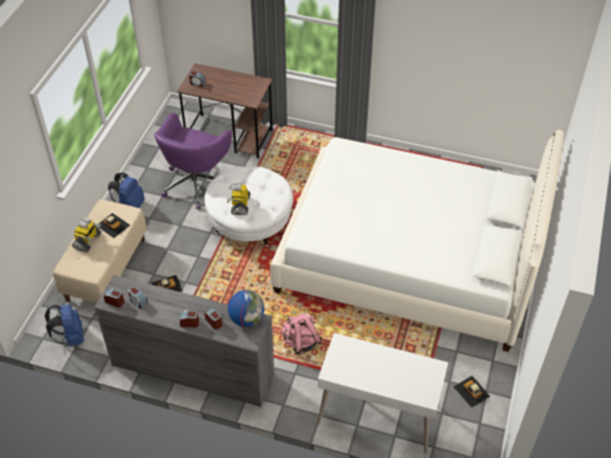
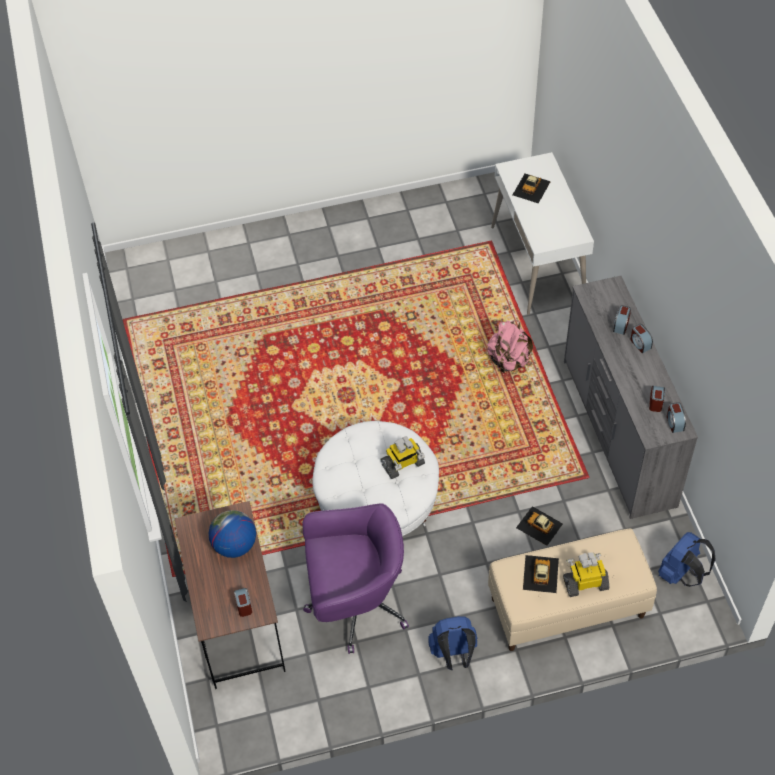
camera: 120 degrees left, 5 degrees up
(247, 319) = (594, 302): globe -> globe (234, 545)
(409, 259) = (324, 324): white bed -> none
(471, 391) = (455, 211): toy car -> toy car (531, 188)

